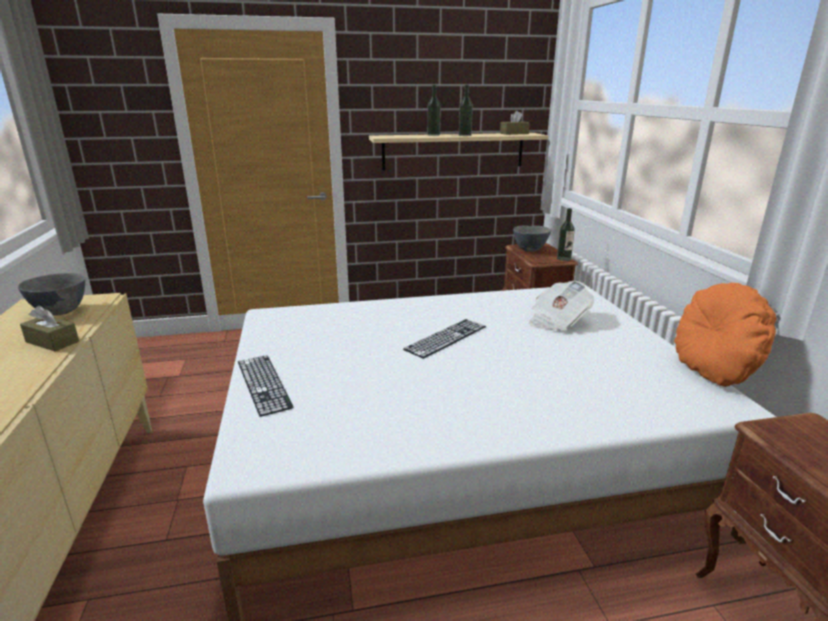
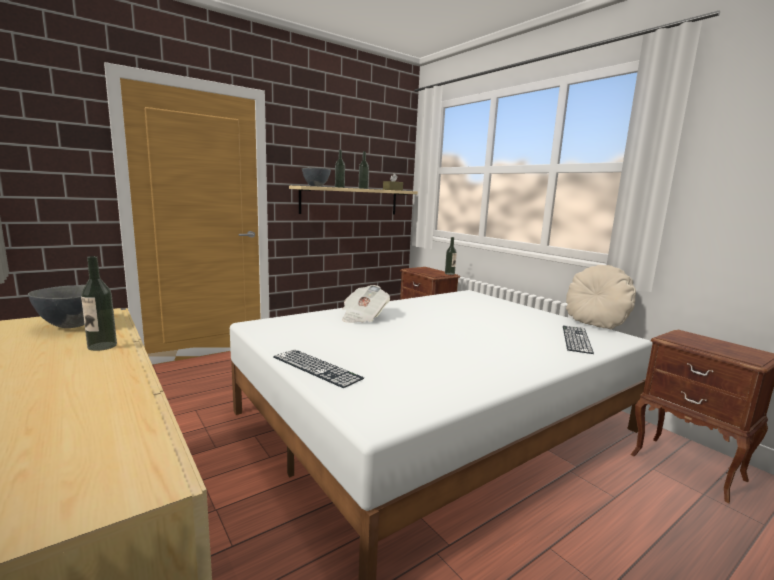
camera: 25 degrees left, 10 degrees down
(52, 342) = (102, 346): brown tissue box -> bottle
(446, 338) = (420, 324): keyboard -> keyboard (576, 339)
(529, 250) = (421, 270): grey bowl -> grey bowl (316, 186)
(557, 321) = (479, 309): newspaper -> newspaper (363, 317)
(712, 373) = (595, 324): orange pillow -> beige pillow

